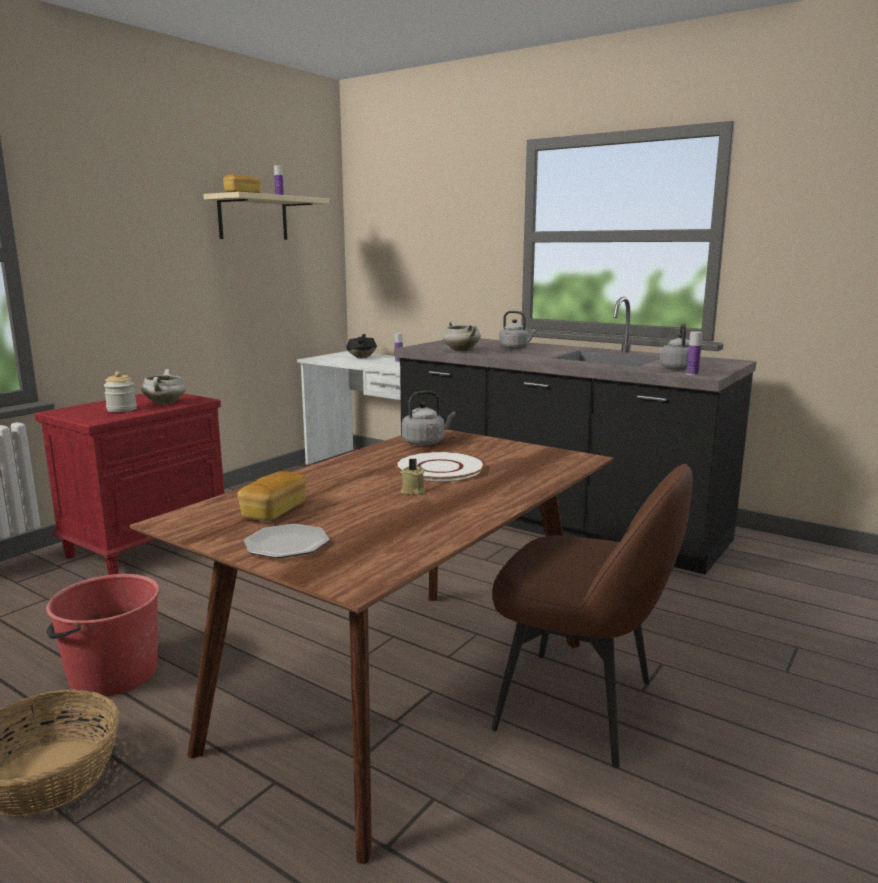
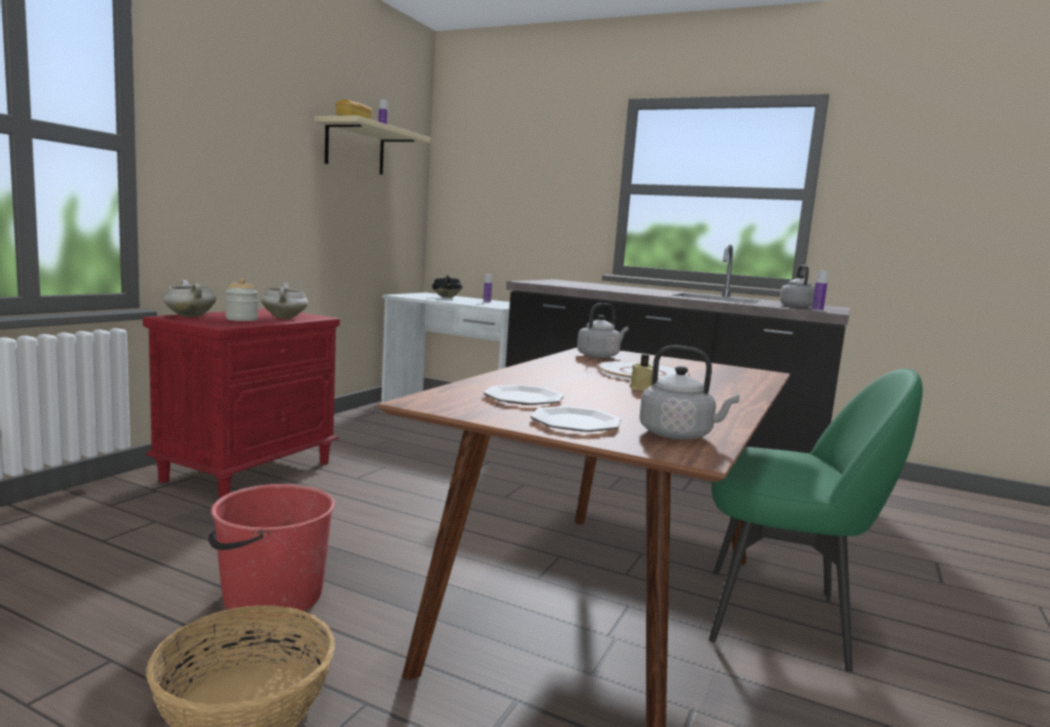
camera: 10 degrees left, 5 degrees down
(274, 512) = (524, 398): bread -> plate
(460, 351) = (575, 286): white cooking pot -> white cooking pot (189, 316)
(515, 348) = (623, 288): grey kettle -> grey kettle (679, 435)
(580, 706) = (781, 617): brown chair -> green chair

